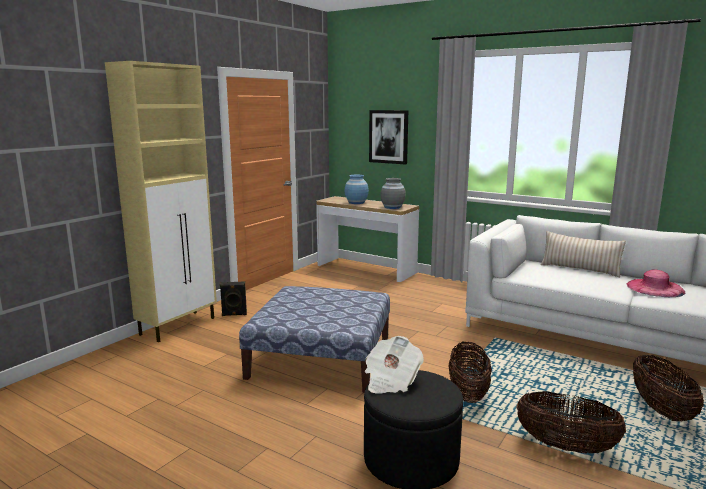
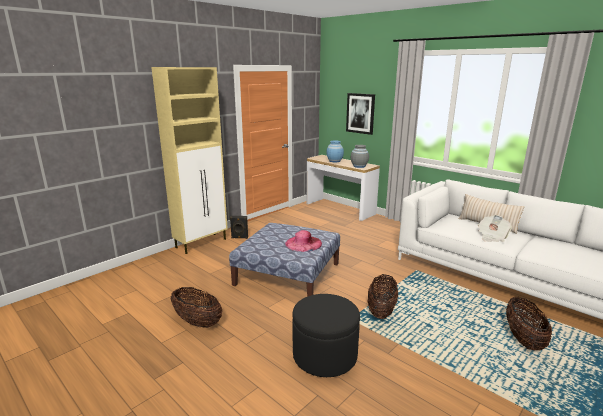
camera: 10 degrees right, 5 degrees up
(391, 380) = (313, 301): newspaper -> newspaper (492, 237)
(565, 446) = (438, 358): basket -> basket (197, 322)
(655, 288) = (541, 245): pink hat -> pink hat (303, 243)

